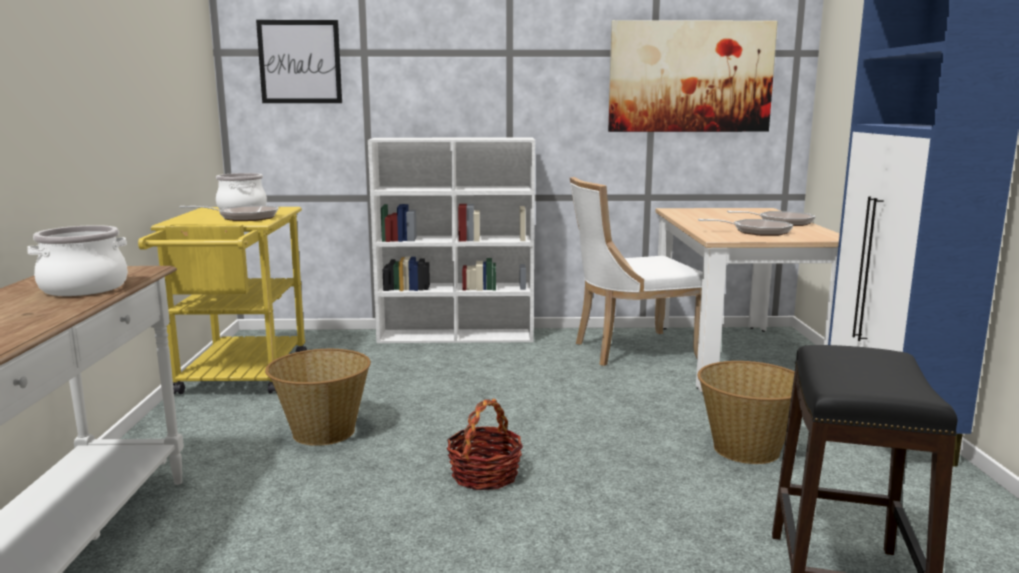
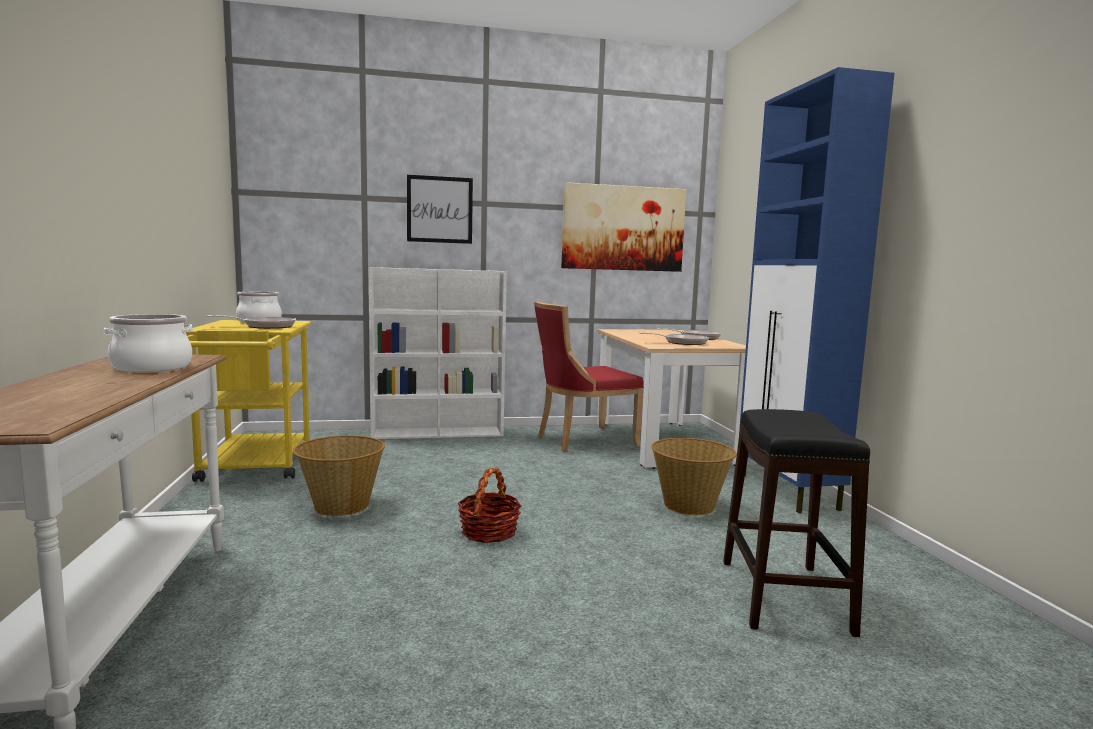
camera: 10 degrees left, 5 degrees down
(300, 62) = (308, 203): picture -> picture (439, 209)
(630, 350) = (582, 440): white chair -> red chair

